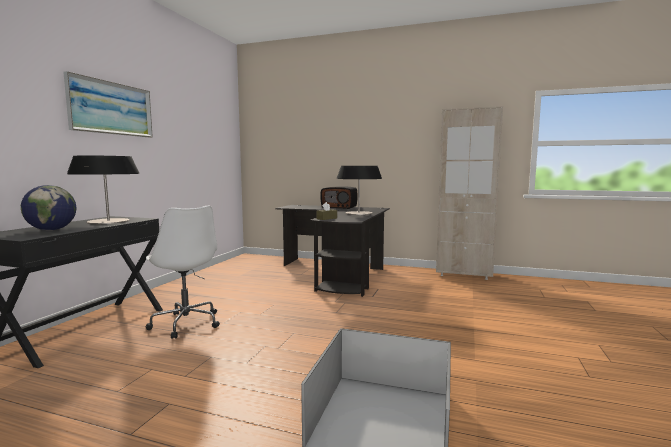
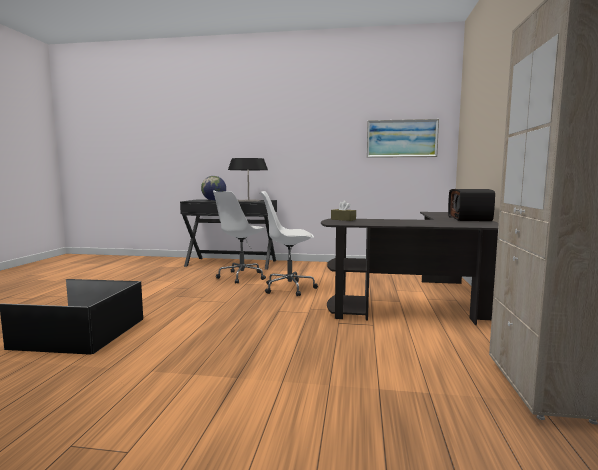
camera: 80 degrees right, 0 degrees up
(111, 108) = (286, 125): picture -> picture (401, 138)
(264, 305) = (288, 288): none -> white office chair
(358, 213) = (410, 223): table lamp -> none

